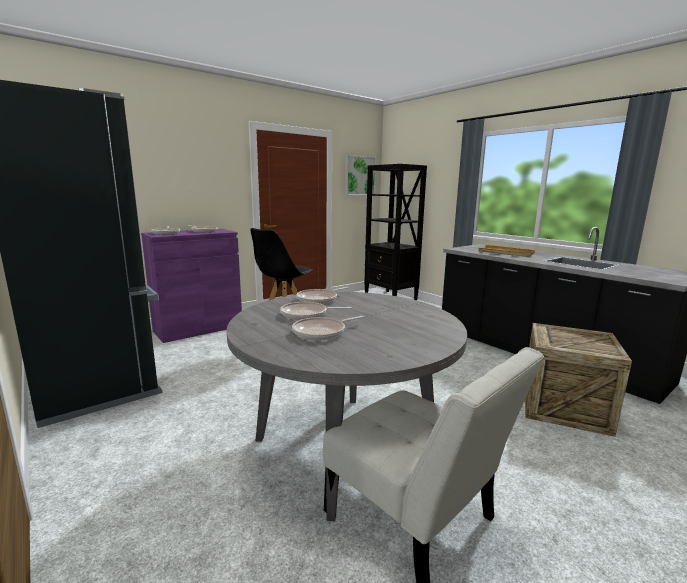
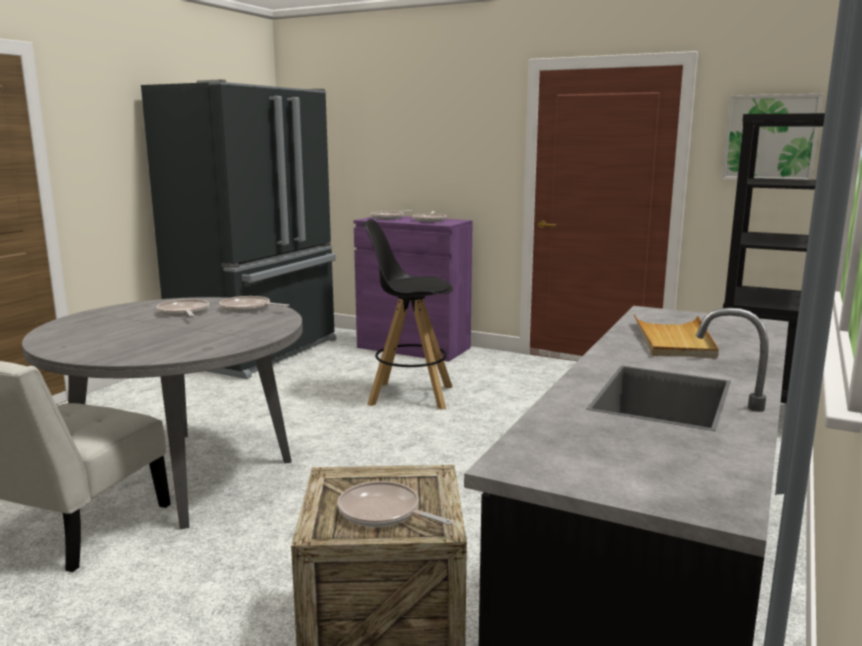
camera: 65 degrees right, 0 degrees up
(322, 332) = (127, 323): frying pan -> frying pan (383, 513)

